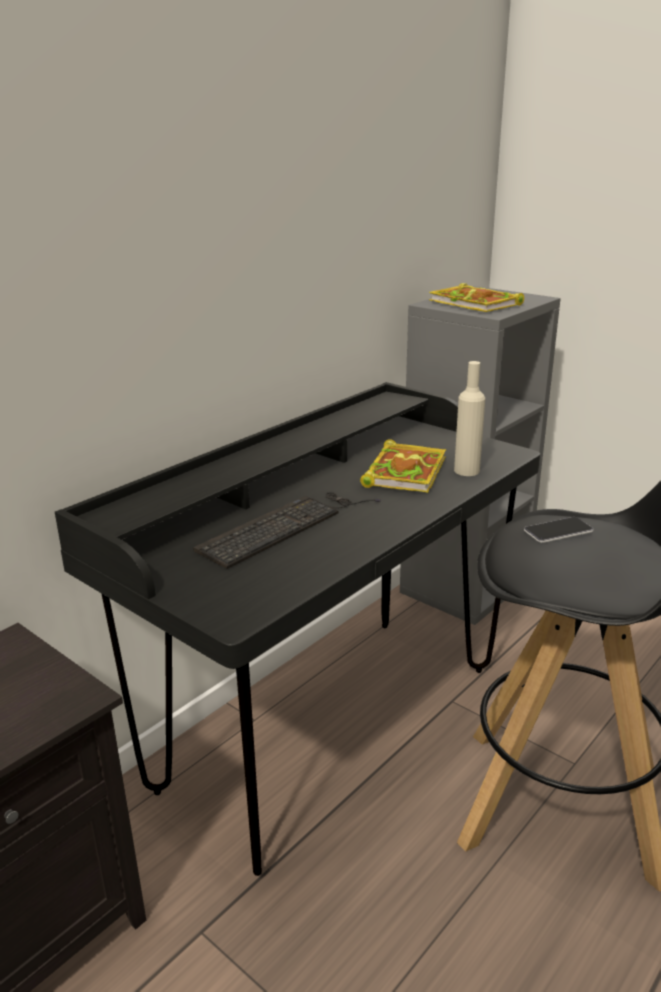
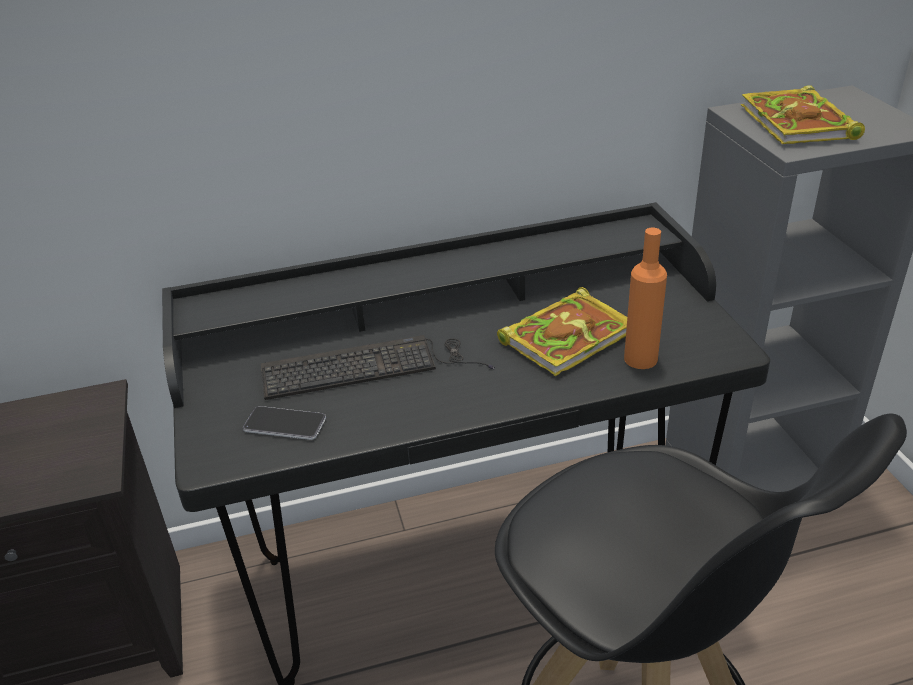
camera: 35 degrees right, 10 degrees up
(466, 471) = (640, 359): beige bottle -> orange bottle
(558, 531) = (650, 489): phone -> phone (285, 424)

